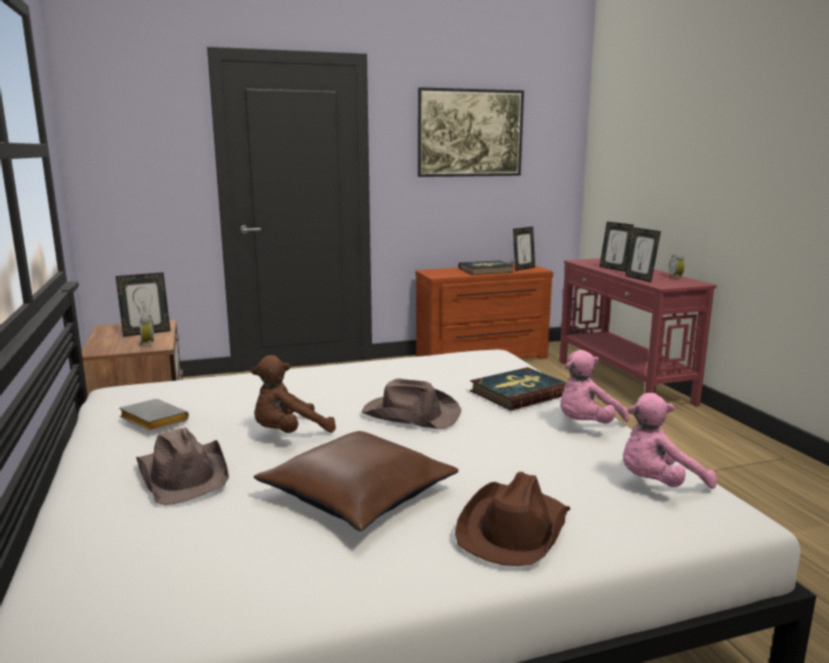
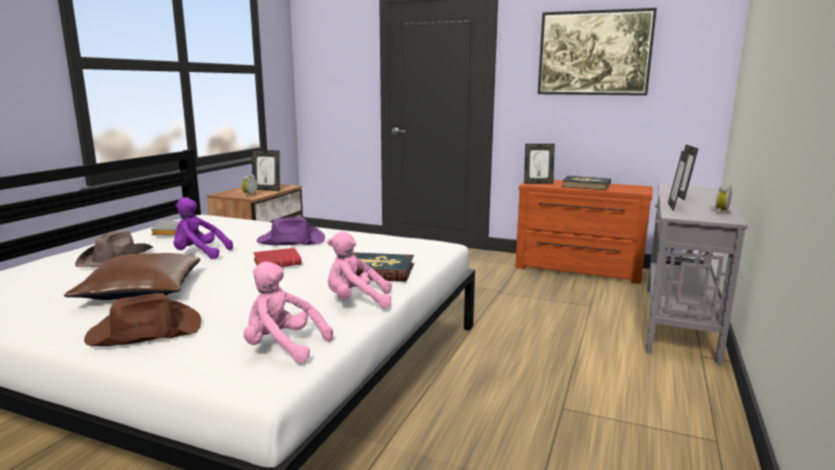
camera: 40 degrees right, 0 degrees up
(289, 434) = (199, 254): brown plush toy -> purple plush toy
(343, 388) = (290, 240): none -> purple hat
(410, 414) = (278, 263): brown hat -> red book
(523, 268) = (627, 189): picture frame -> picture frame (538, 183)
(622, 382) = (678, 321): red console table -> grey console table

